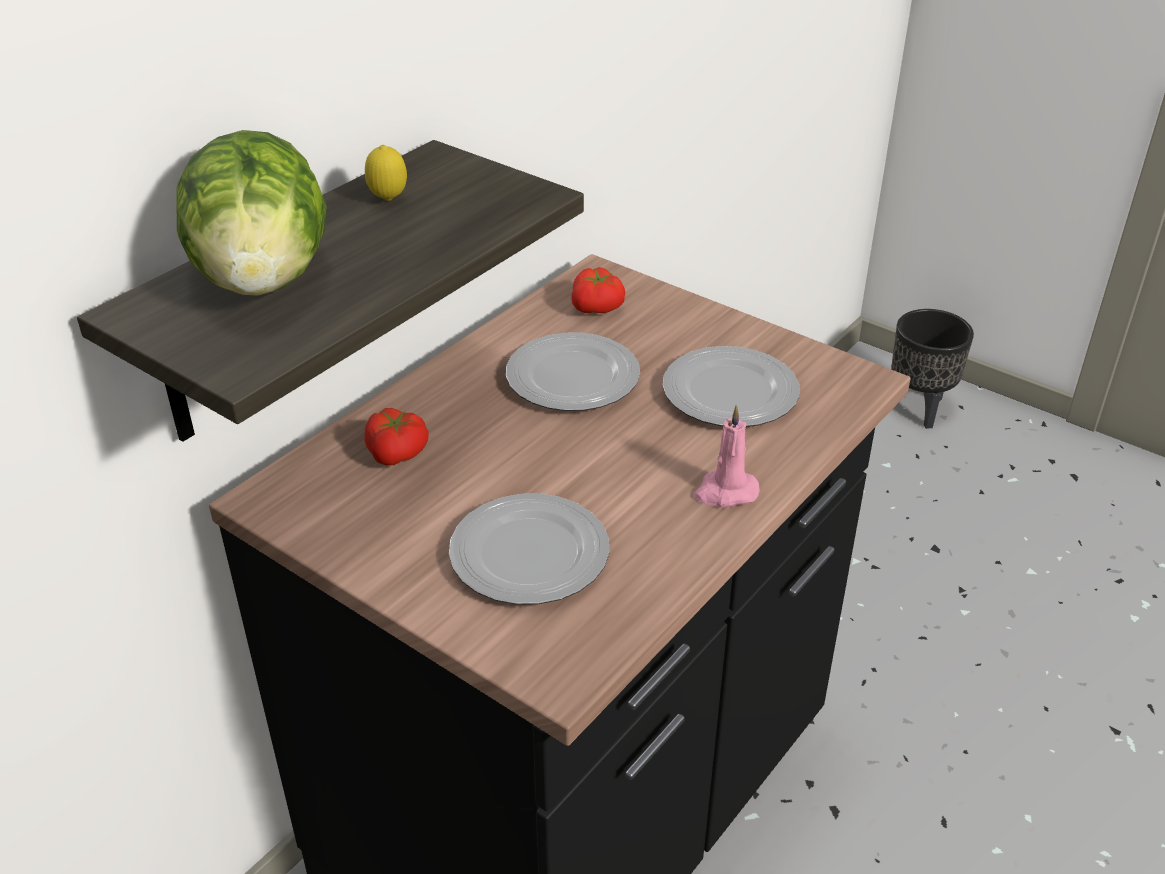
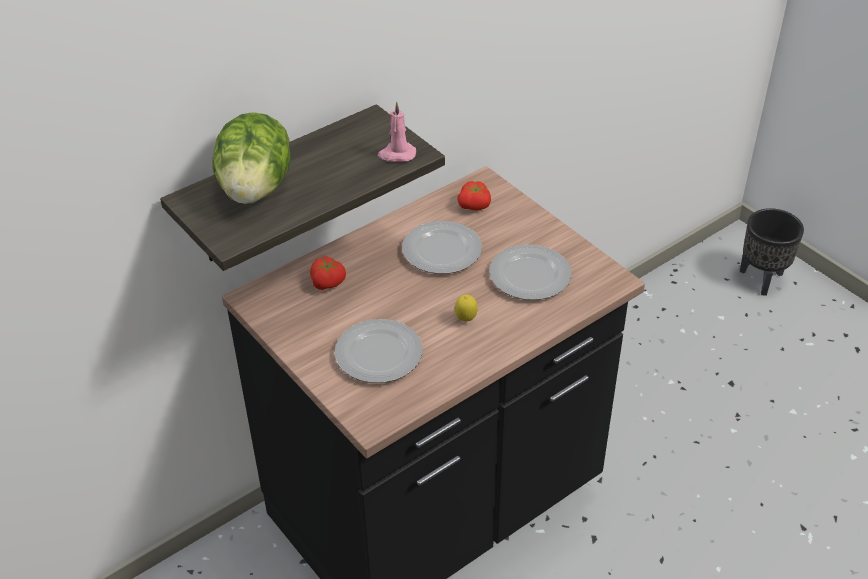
camera: 15 degrees right, 5 degrees up
(388, 200) = (336, 145): lemon -> lemon (466, 320)
(725, 492) = (500, 337): pink candle -> pink candle (396, 154)

